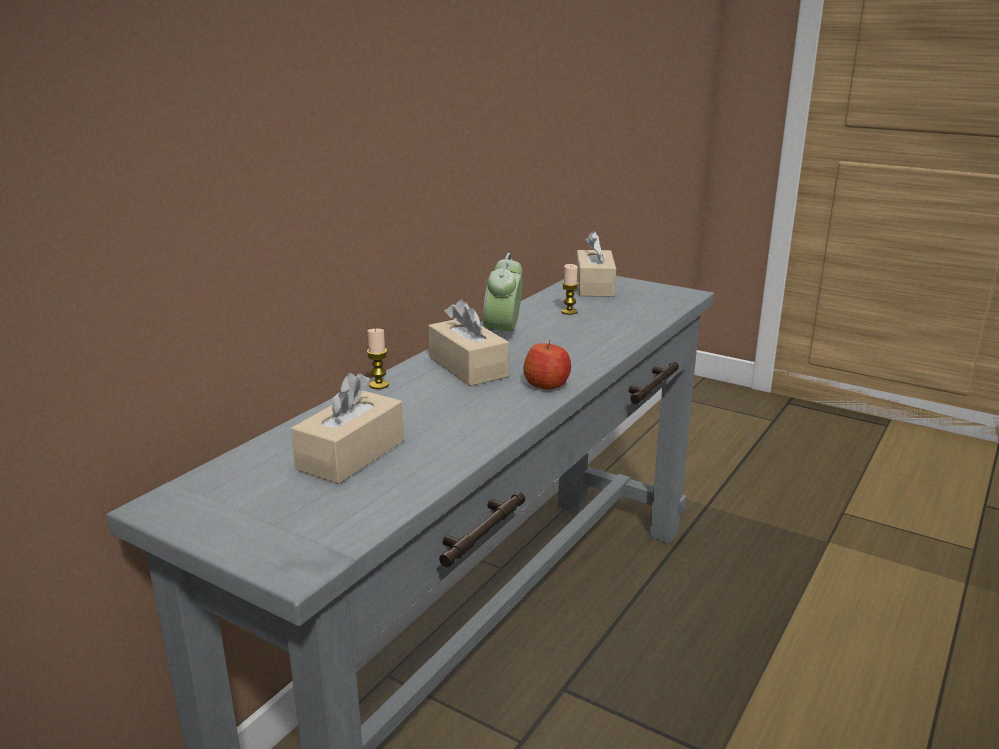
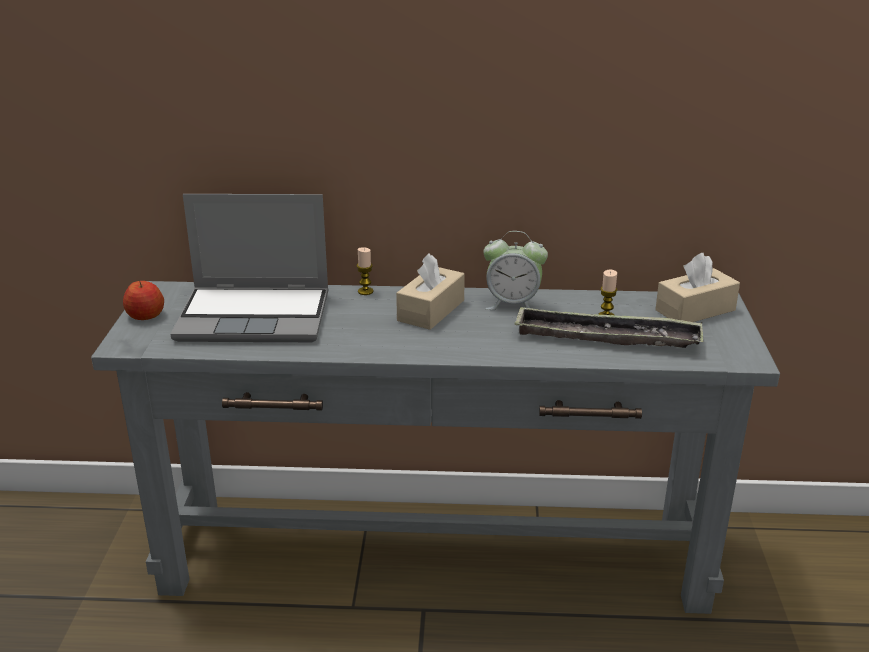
camera: 60 degrees right, 5 degrees up
(351, 454) = (256, 316): beige tissue box -> laptop
(502, 335) = (513, 304): alarm clock -> alarm clock turned 150 degrees counterclockwise
(547, 385) = (431, 348): apple -> apple (145, 316)
(606, 321) = (606, 337): none -> tray

